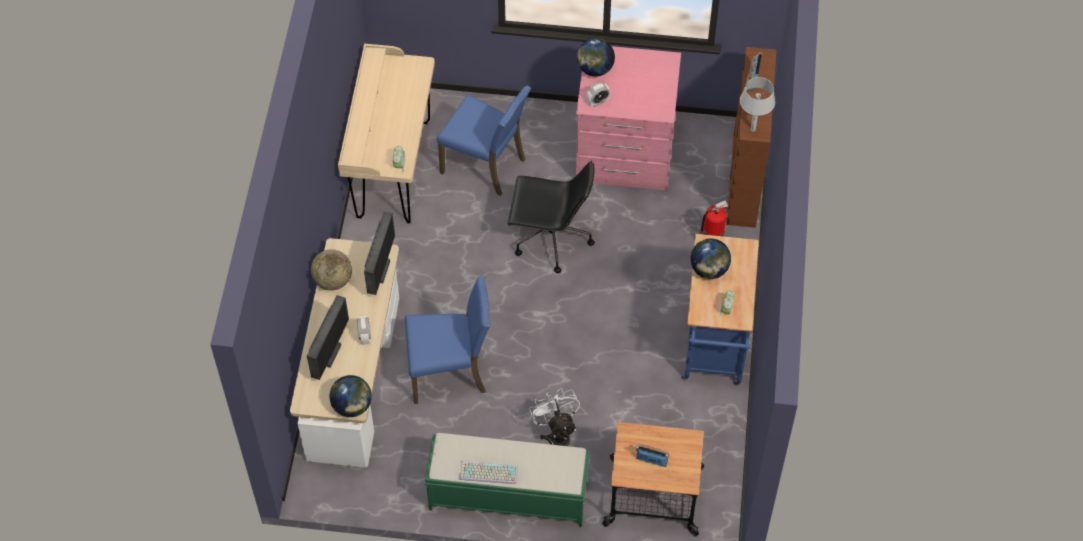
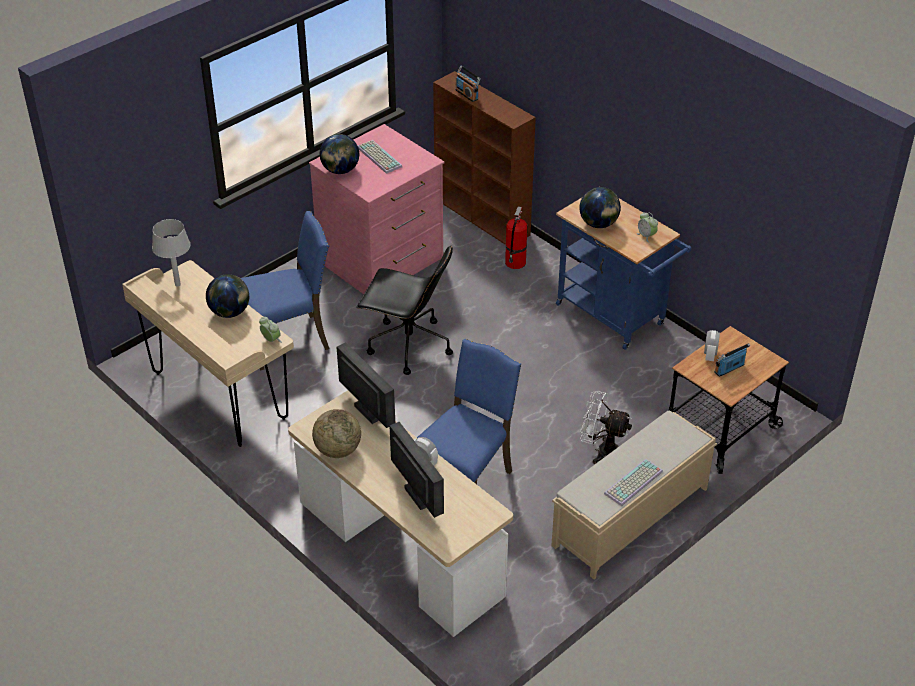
camera: 50 degrees left, 15 degrees down
(352, 406) = (489, 514): globe -> globe (230, 312)
(507, 495) = (629, 518): green bench -> beige bench
(550, 239) = (408, 345): black office chair -> black office chair turned 60 degrees clockwise
(597, 102) = (373, 186): alarm clock -> alarm clock (709, 355)
(635, 79) = (378, 157): none -> keyboard
(752, 129) = (513, 118): grey table lamp -> grey table lamp (177, 284)

